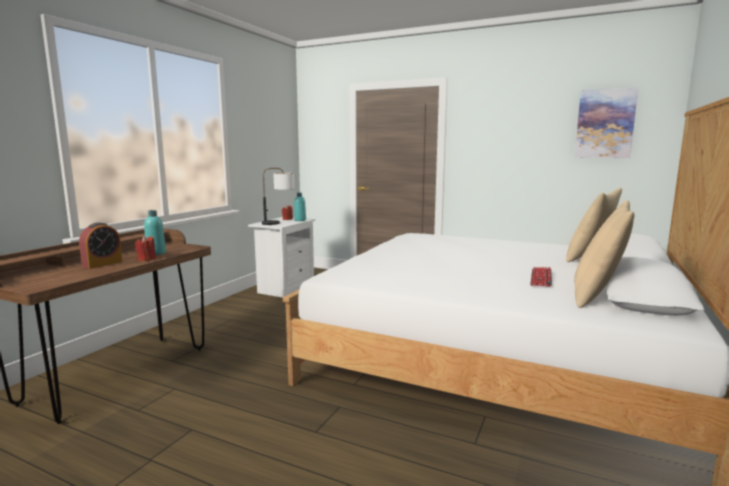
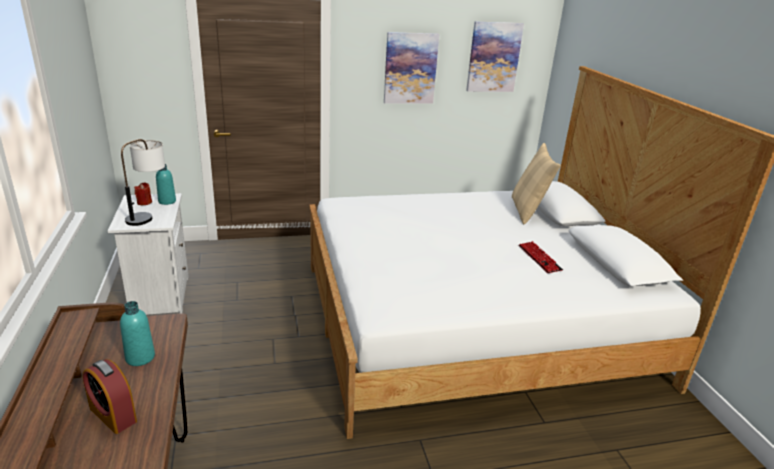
camera: 40 degrees left, 15 degrees up
(102, 264) = (113, 415): alarm clock -> alarm clock turned 135 degrees clockwise
(146, 259) = (157, 377): red candle -> none
(515, 137) = (410, 68): none -> picture
(597, 295) = (596, 272): beige pillow -> none

